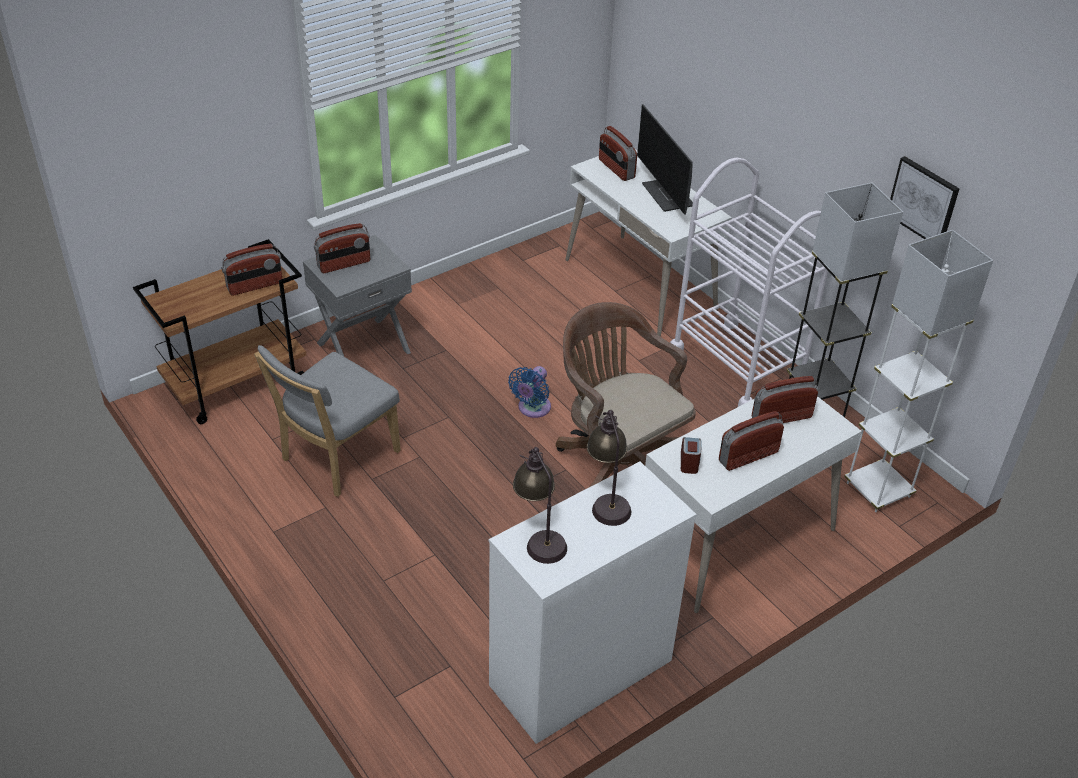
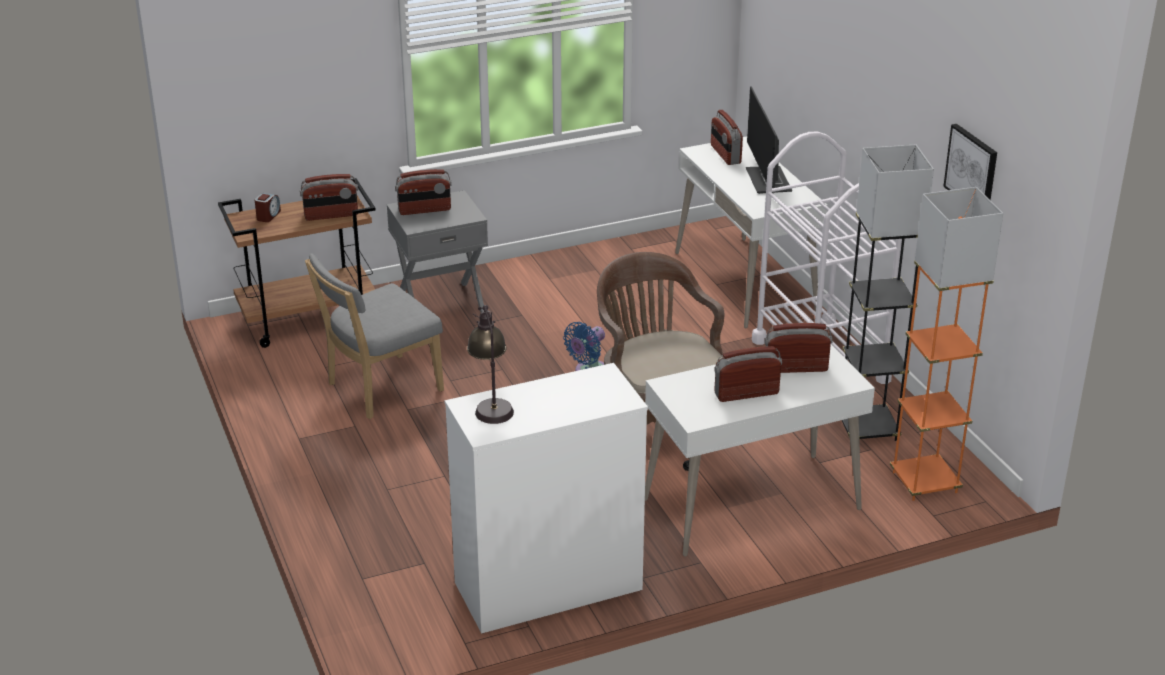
camera: 15 degrees right, 10 degrees down
(607, 499) = (567, 386): table lamp -> none
(689, 462) = (685, 391): alarm clock -> alarm clock (268, 216)
(878, 490) = (924, 482): white floor lamp -> orange floor lamp

